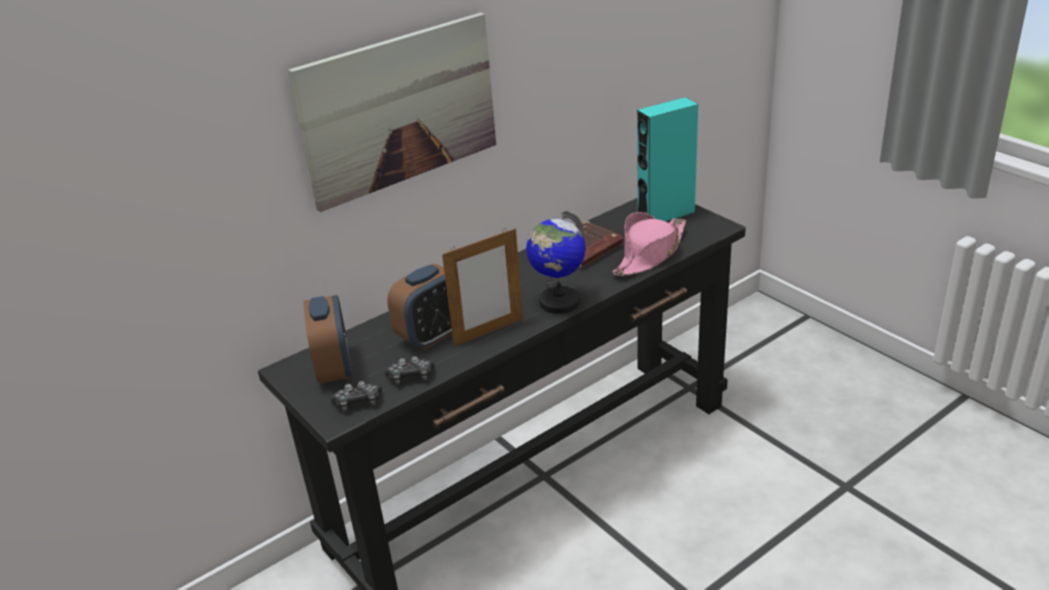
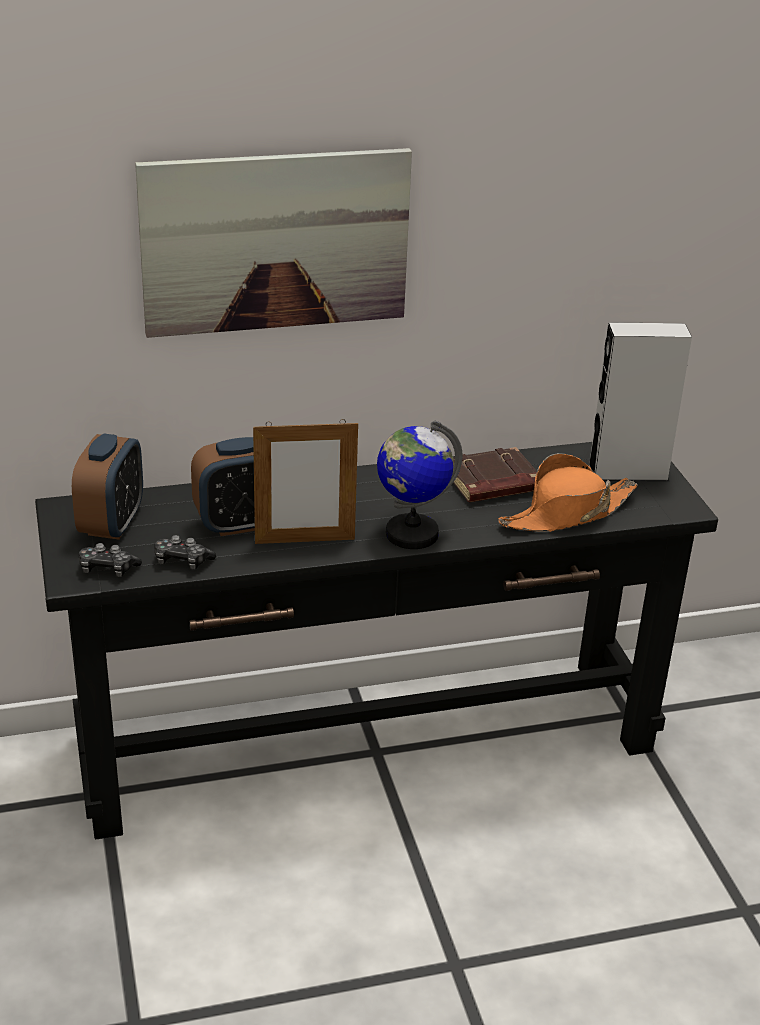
camera: 20 degrees right, 0 degrees up
(650, 254) = (567, 513): pink hat -> orange hat
(666, 215) = (628, 472): turquoise speaker -> grey speaker

